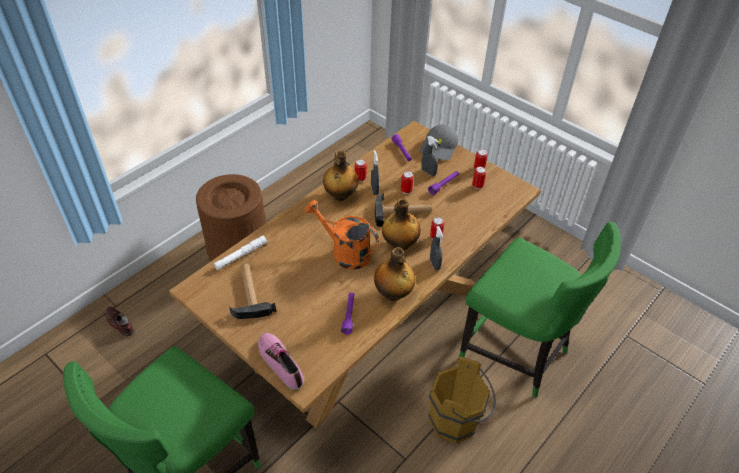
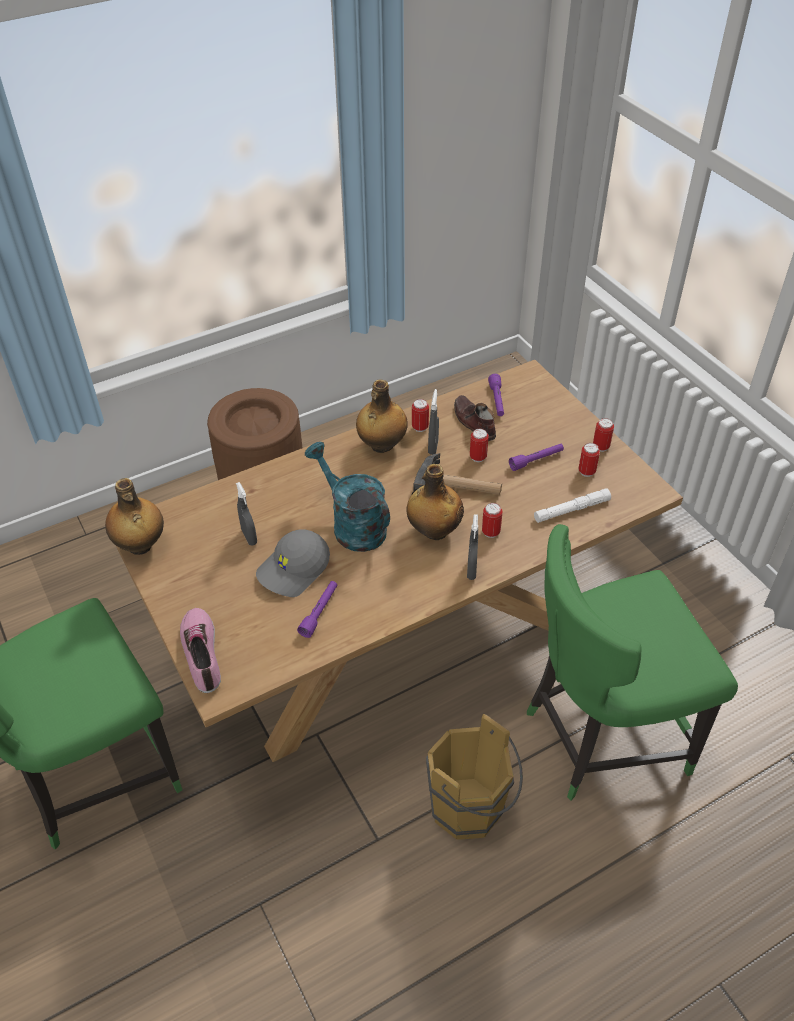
camera: 20 degrees right, 0 degrees up
(119, 323) = (81, 557): brown shoe -> brown shoe (473, 422)
(241, 255) = (214, 498): white flashlight -> white flashlight (571, 509)
(249, 293) = (203, 550): hammer -> none
(345, 252) = (352, 525): orange watering can -> turquoise watering can
(393, 294) = (393, 598): bottle -> bottle (140, 546)
(428, 172) = (522, 437): grey spray bottle -> grey spray bottle (249, 537)
(439, 148) = (554, 406): grey cap -> grey cap (294, 570)
(516, 353) = (601, 736): green chair -> green chair turned 105 degrees clockwise

